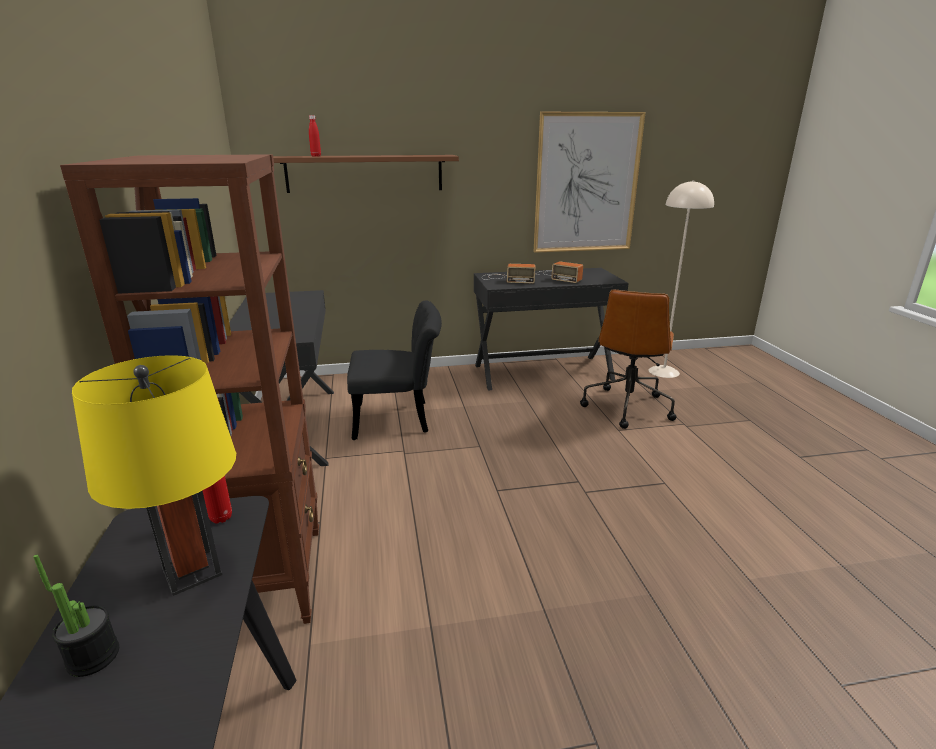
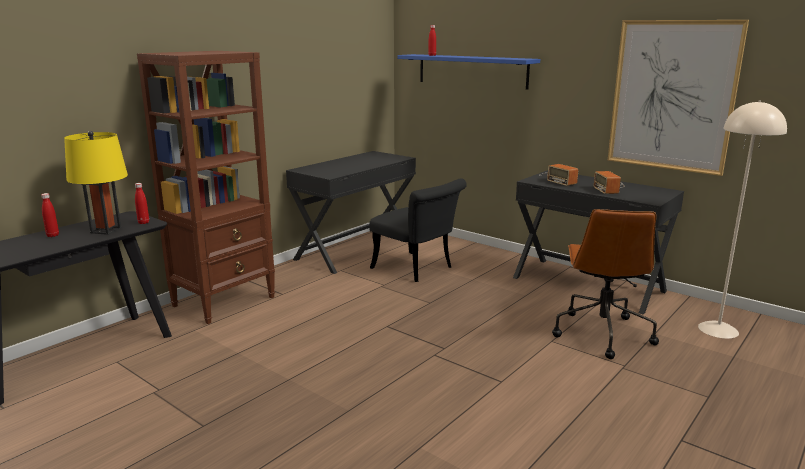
camera: 50 degrees right, 5 degrees down
(93, 657) = (53, 235): potted plant -> red bottle
(364, 173) = (471, 71): brown shelf -> blue shelf
(627, 407) = (601, 333): brown office chair -> brown office chair turned 60 degrees counterclockwise

